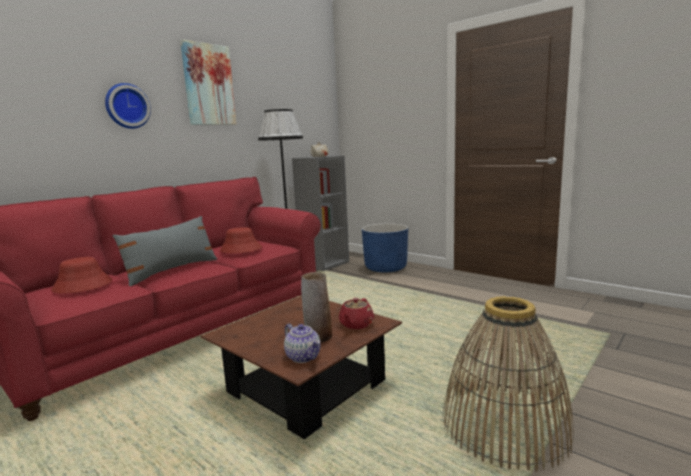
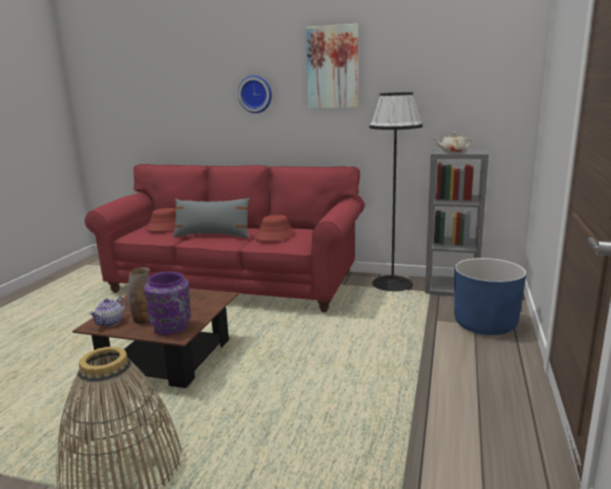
camera: 65 degrees right, 5 degrees up
(356, 324) = (171, 327): red teapot -> purple vase

